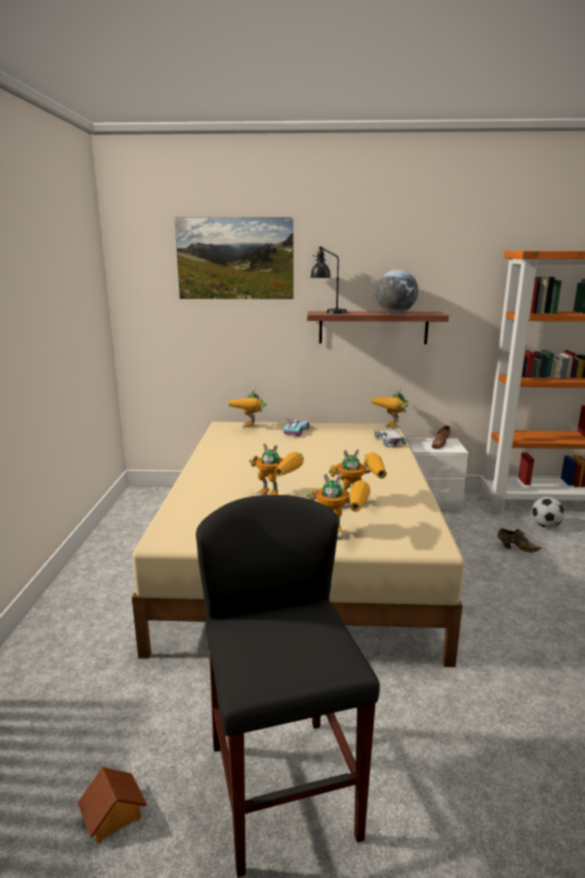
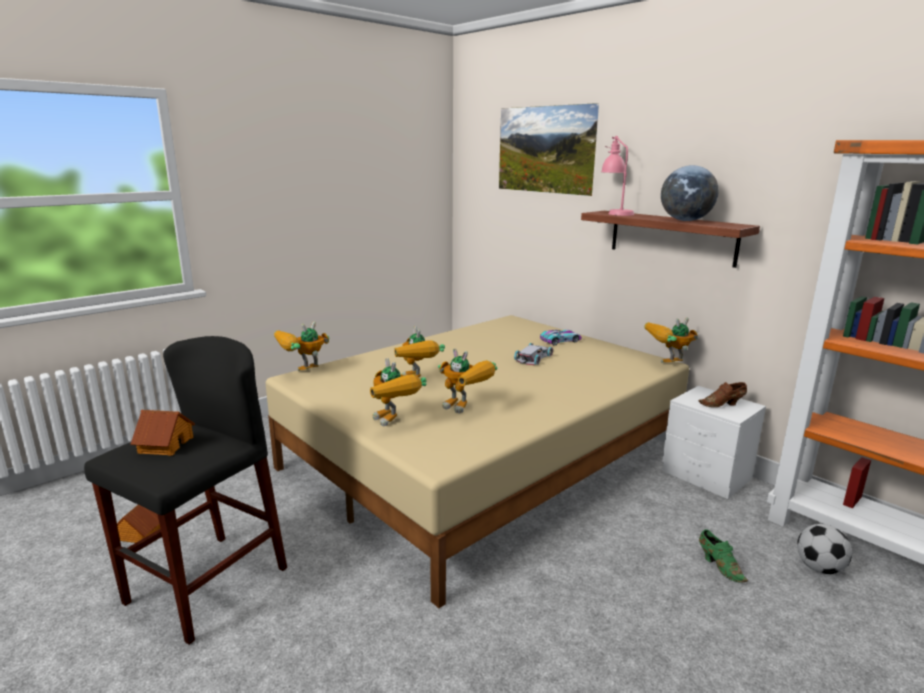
camera: 45 degrees right, 0 degrees up
(251, 428) = (527, 328): toy robot -> toy robot (303, 373)
(277, 642) = (165, 445): none -> toy house
(328, 312) = (614, 213): black table lamp -> pink table lamp
(390, 441) = (630, 375): white toy car -> white toy car (534, 358)
(516, 548) = (719, 566): brown shoe -> green shoe

